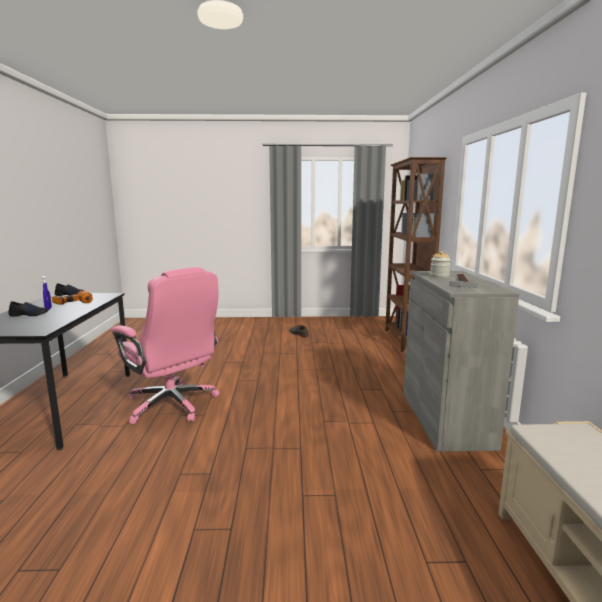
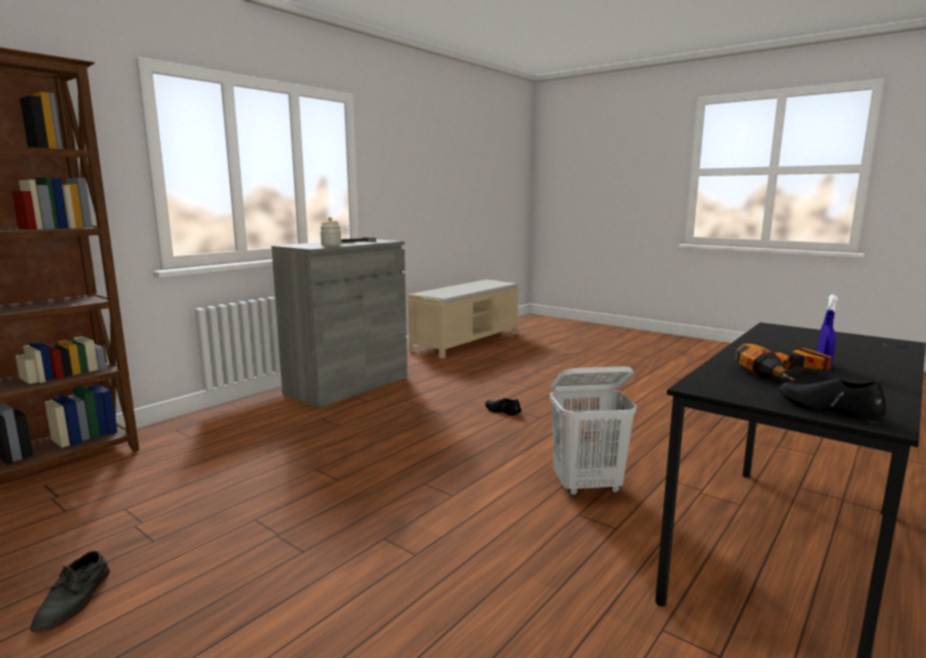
camera: 140 degrees left, 0 degrees up
(29, 315) = (842, 357): black shoe -> black shoe (502, 411)
(172, 405) = (588, 486): pink office chair -> white laundry basket

